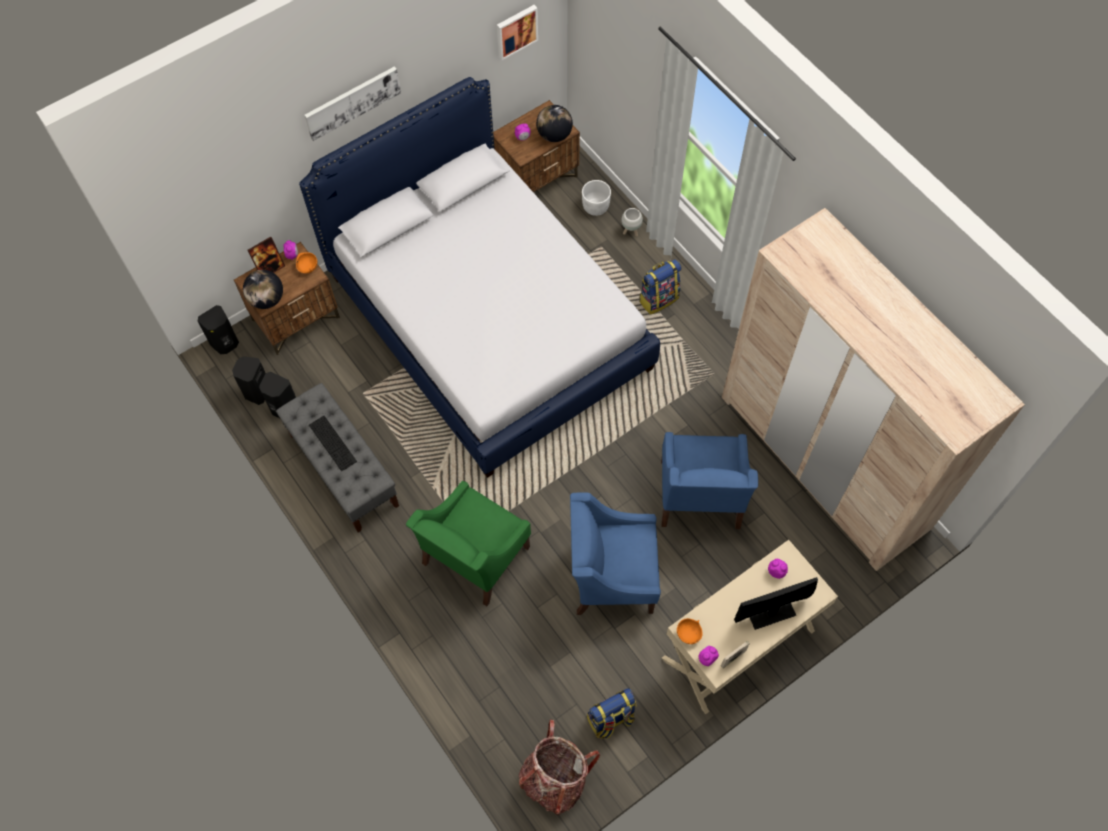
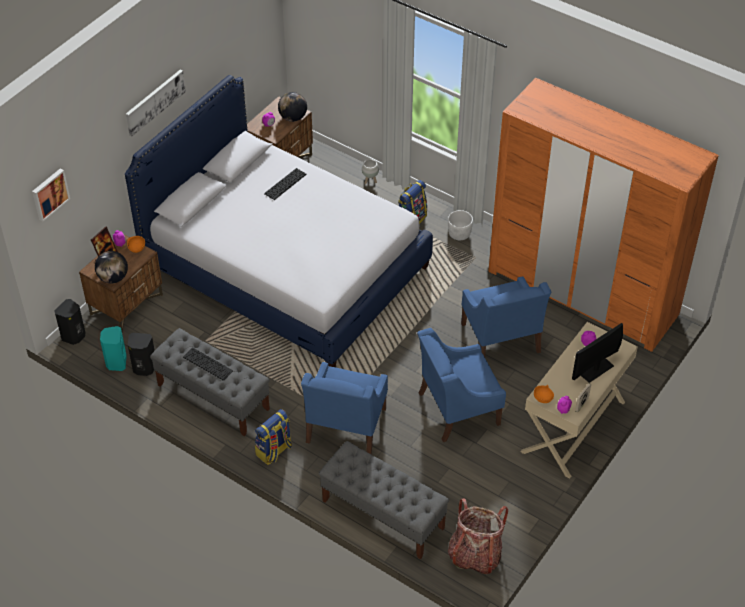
camera: 20 degrees left, 15 degrees down
(257, 391) = (116, 362): black speaker -> turquoise speaker
(470, 688) = (382, 514): none -> grey bench
(474, 556) = (345, 426): green armchair -> blue armchair
(505, 230) = (285, 184): none -> keyboard
(516, 31) = (253, 36): picture -> picture (49, 194)
(596, 207) = (335, 171): white planter -> white planter (459, 234)
(610, 719) = (500, 503): backpack -> backpack (274, 451)
(824, 462) = (582, 293): beige wardrobe -> orange wardrobe

